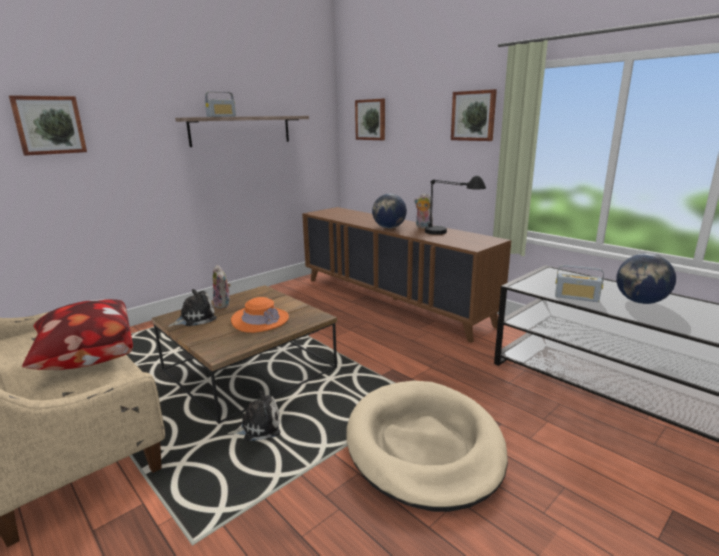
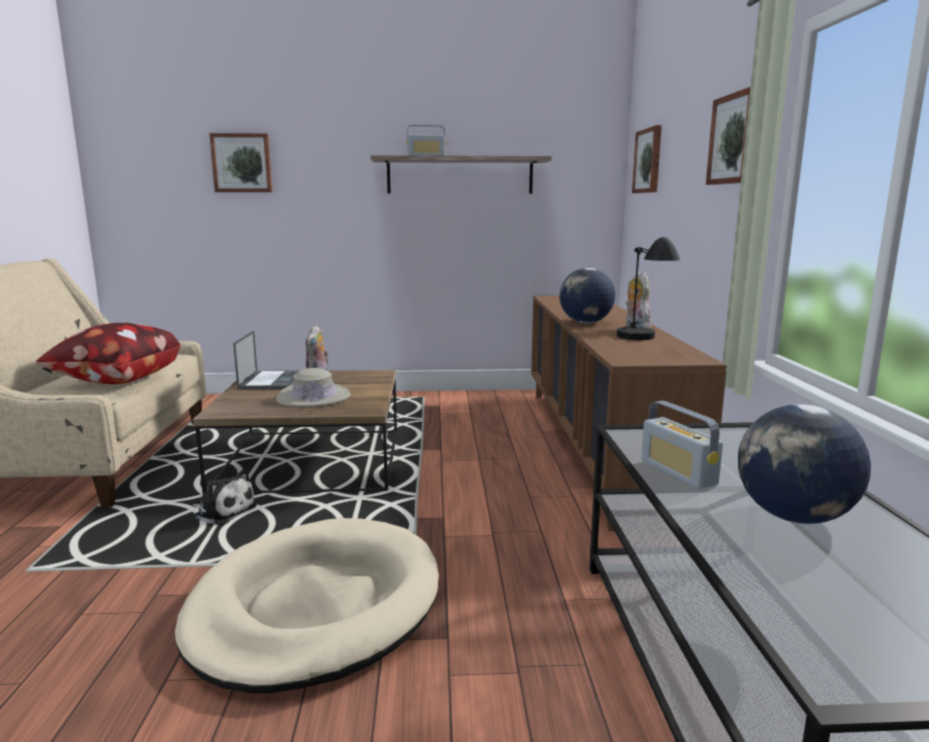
camera: 40 degrees right, 5 degrees down
(195, 318) = (271, 381): plush toy -> laptop
(260, 320) = (313, 397): orange hat -> beige hat

